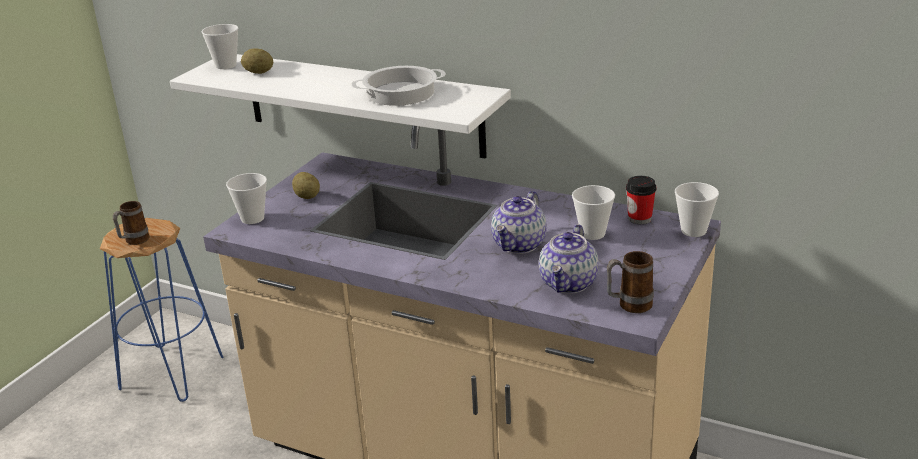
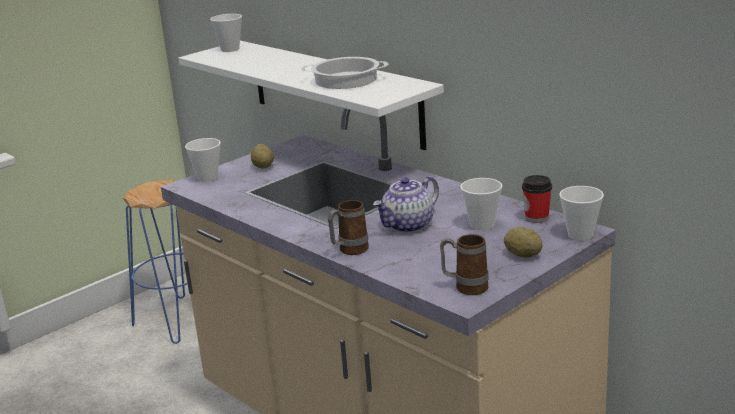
camera: 20 degrees right, 5 degrees down
(133, 242) = (148, 196): mug -> mug (349, 251)
(258, 72) = (249, 56): potato -> potato (523, 255)
(569, 283) = (426, 262): teapot -> none

